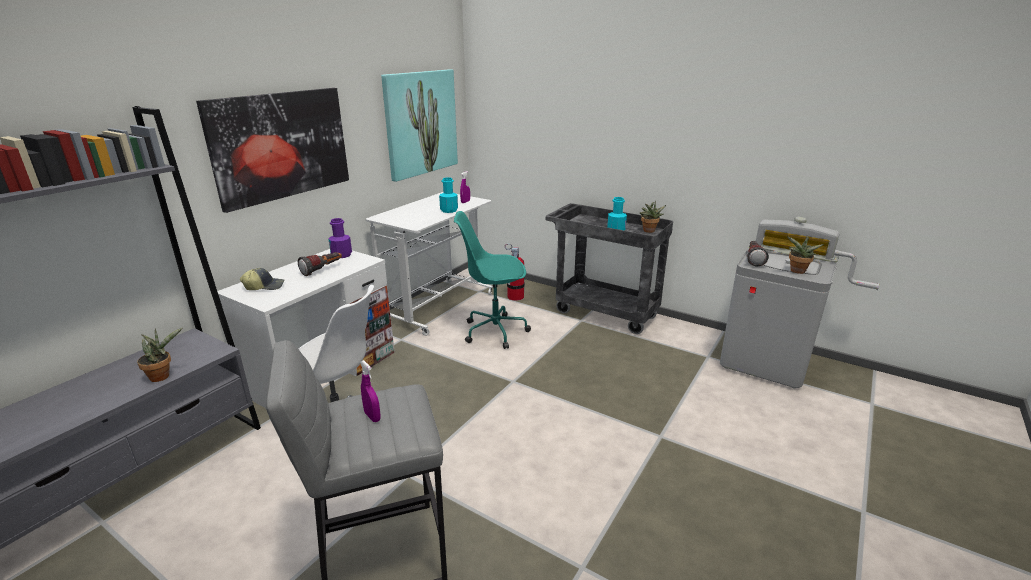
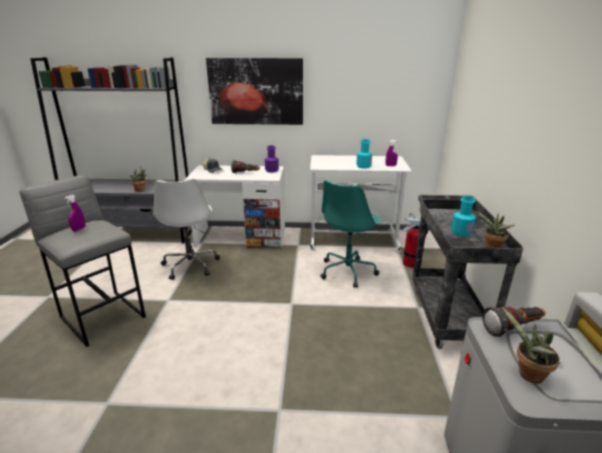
camera: 60 degrees right, 0 degrees up
(420, 123) = (387, 95): picture -> none
(493, 331) = (347, 272): turquoise office chair -> turquoise office chair turned 120 degrees counterclockwise

